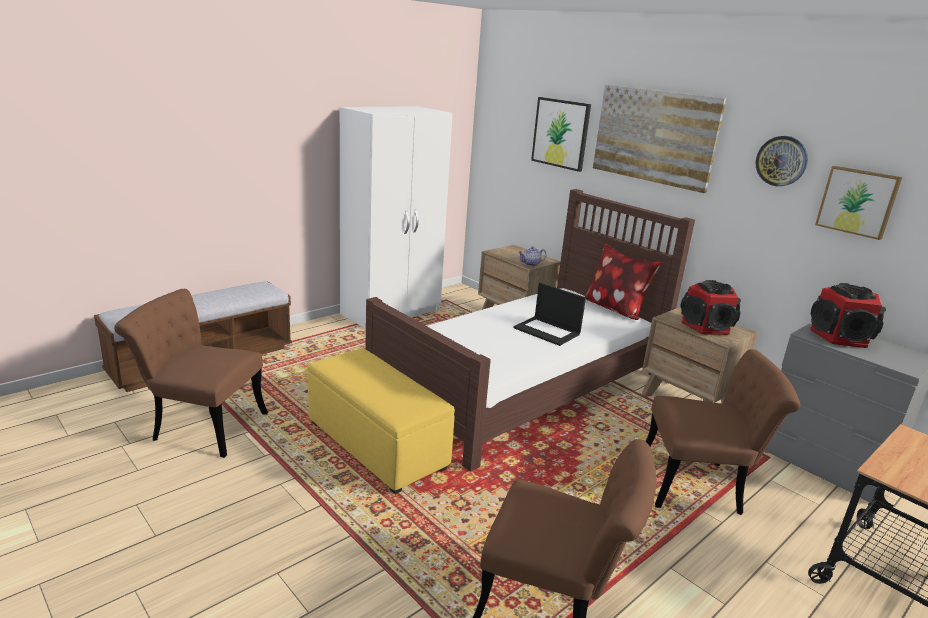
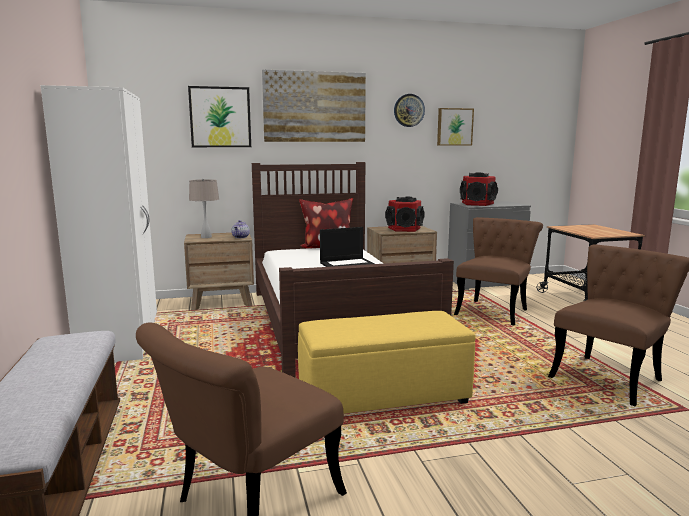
camera: 60 degrees left, 10 degrees down
(512, 253) = (206, 237): none -> beige table lamp

